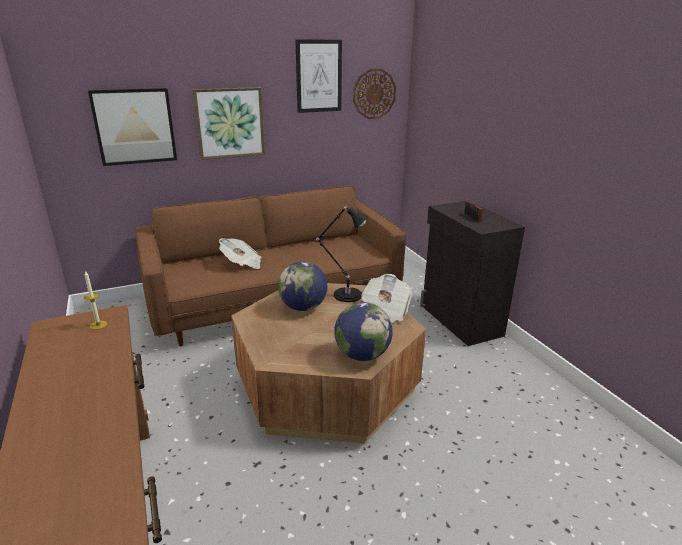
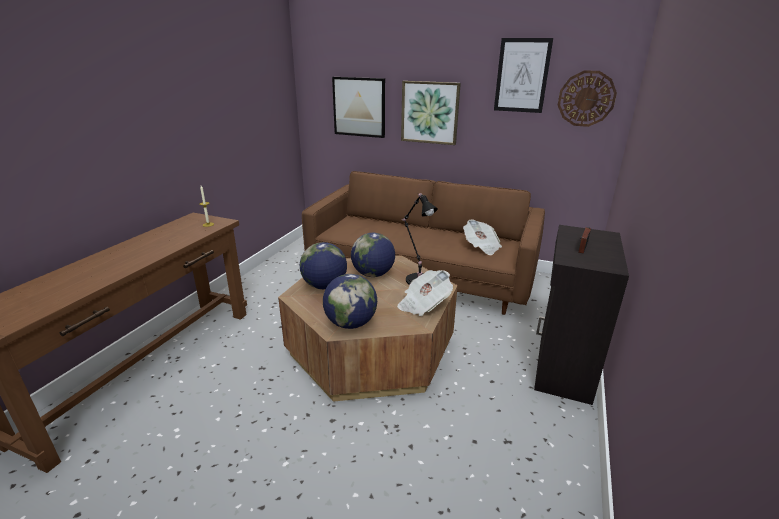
camera: 45 degrees right, 0 degrees up
(242, 264) = (391, 232): newspaper -> newspaper (481, 247)
(281, 338) = (324, 286): none -> globe

